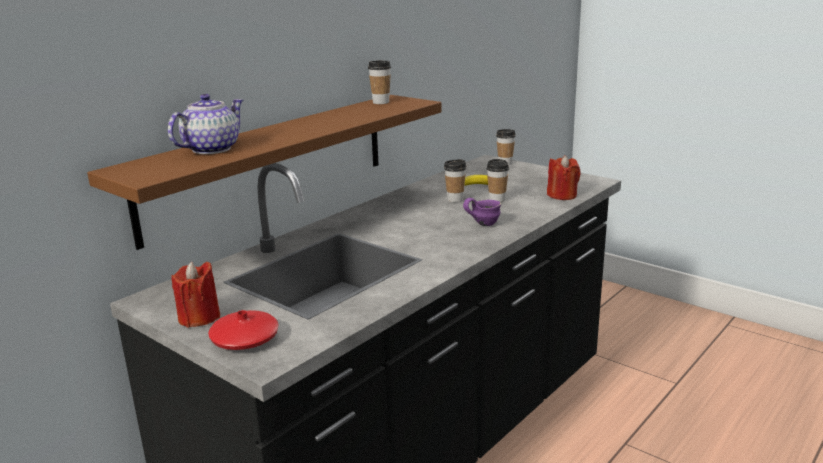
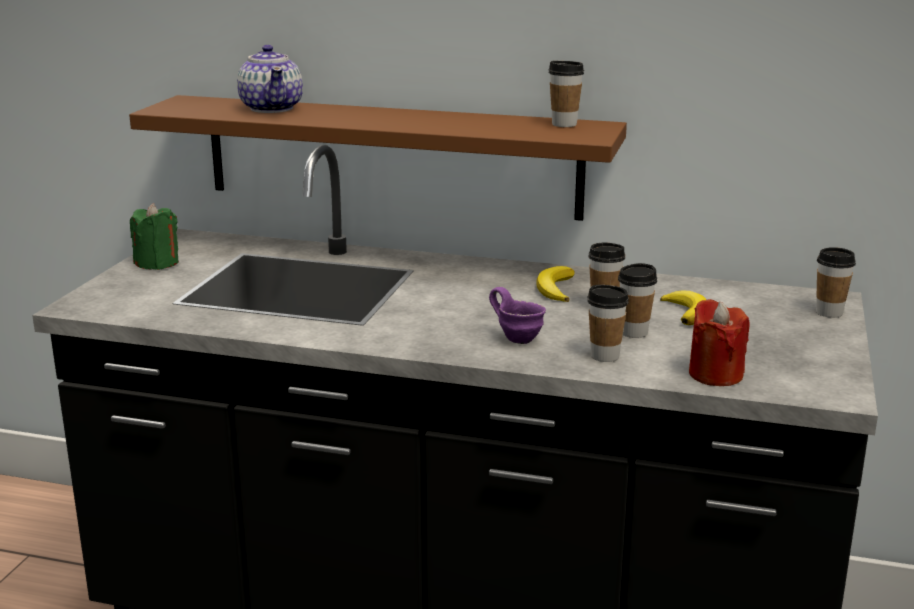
camera: 65 degrees right, 0 degrees up
(199, 317) = (157, 263): red candle -> green candle
(210, 149) = (272, 108): teapot -> teapot turned 60 degrees clockwise
(245, 339) = (118, 289): red vase -> none
(416, 204) = (555, 289): none -> banana
(523, 211) = (605, 356): none -> cup

